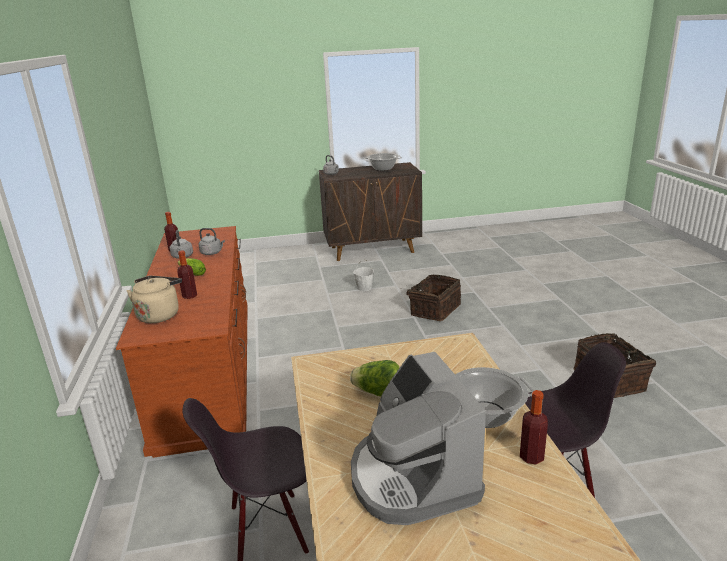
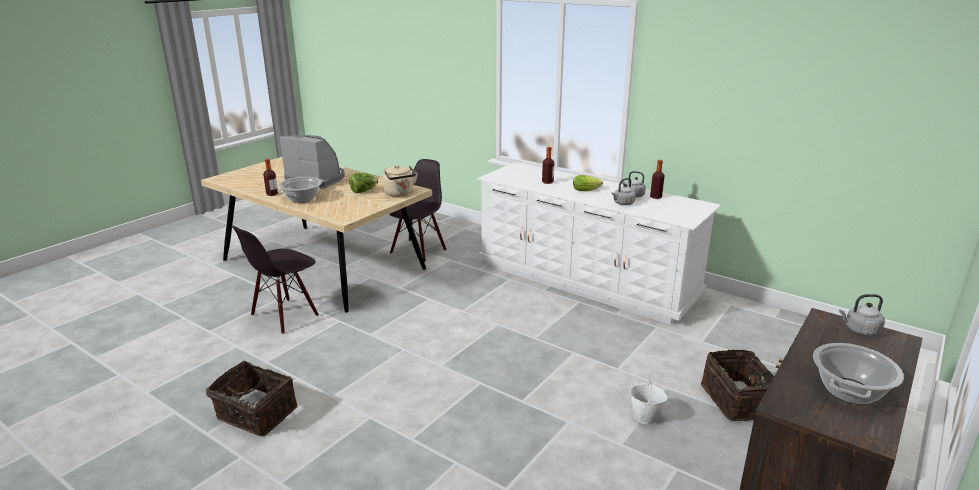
camera: 135 degrees right, 0 degrees up
(159, 315) = (535, 173): beige kettle -> beige kettle (399, 194)
(209, 373) = (585, 280): brown dresser -> white dresser
(434, 310) = (515, 423): basket -> basket (738, 401)

